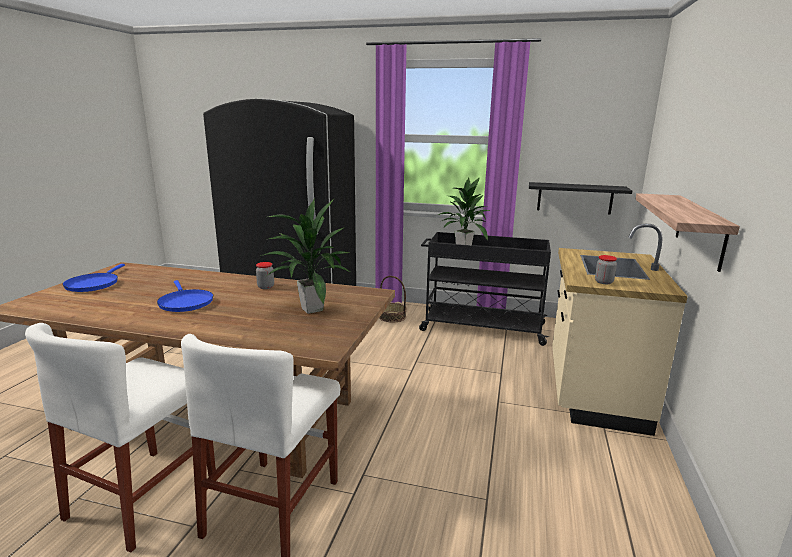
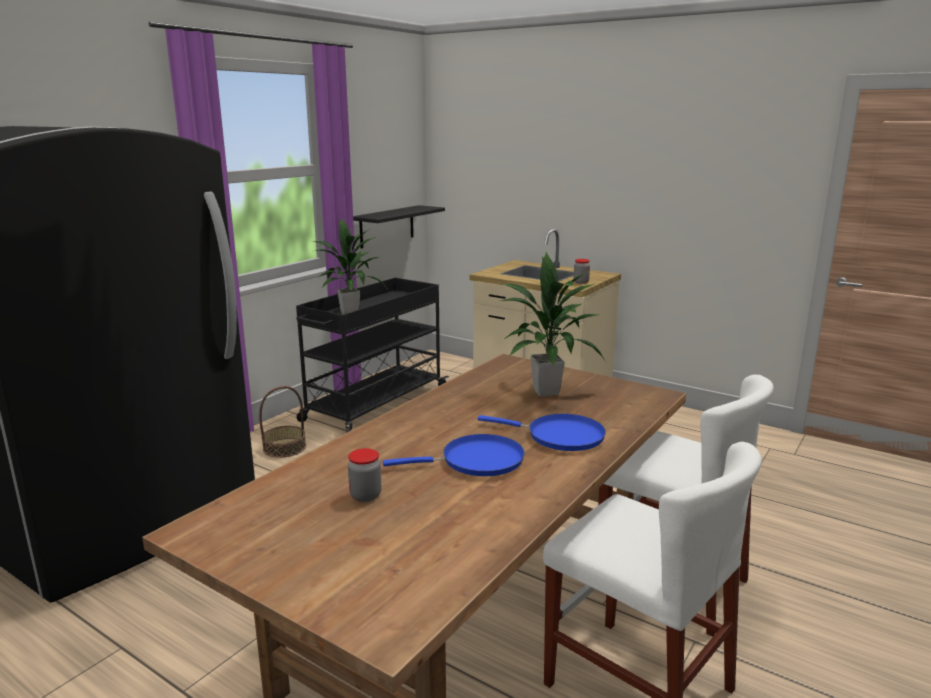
camera: 70 degrees left, 0 degrees up
(94, 284) = (302, 551): blue frying pan -> blue frying pan (559, 436)
(266, 287) = (443, 410): jar -> jar (365, 496)
(700, 230) = (605, 223): shelf -> none

